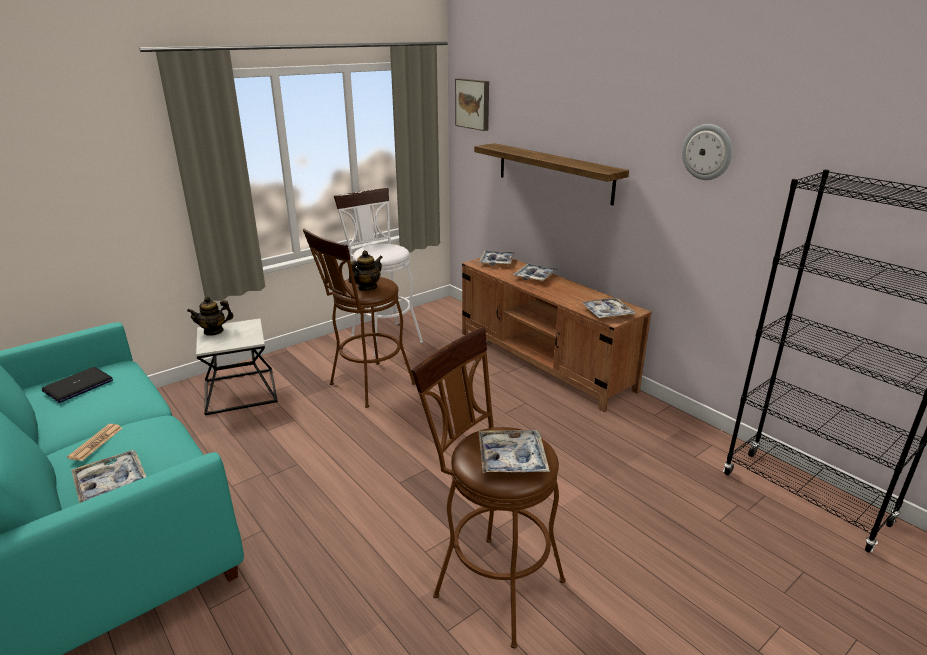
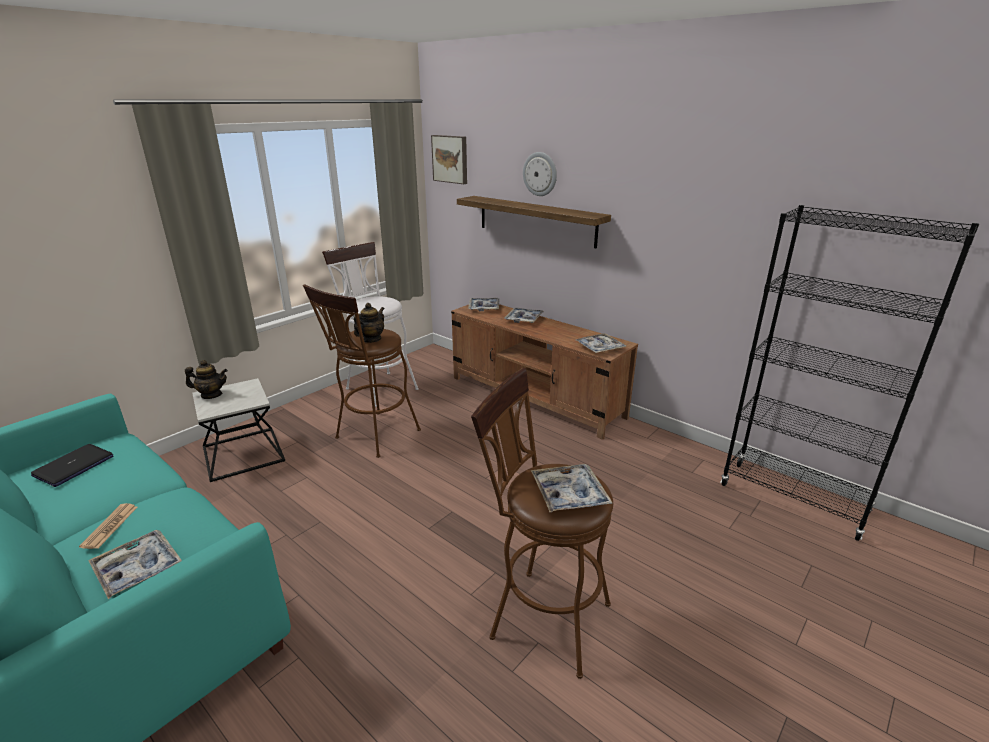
camera: 10 degrees left, 0 degrees up
(213, 331) = (211, 395): teapot -> teapot turned 150 degrees counterclockwise
(707, 152) = (687, 194): wall clock -> wall clock (540, 174)

